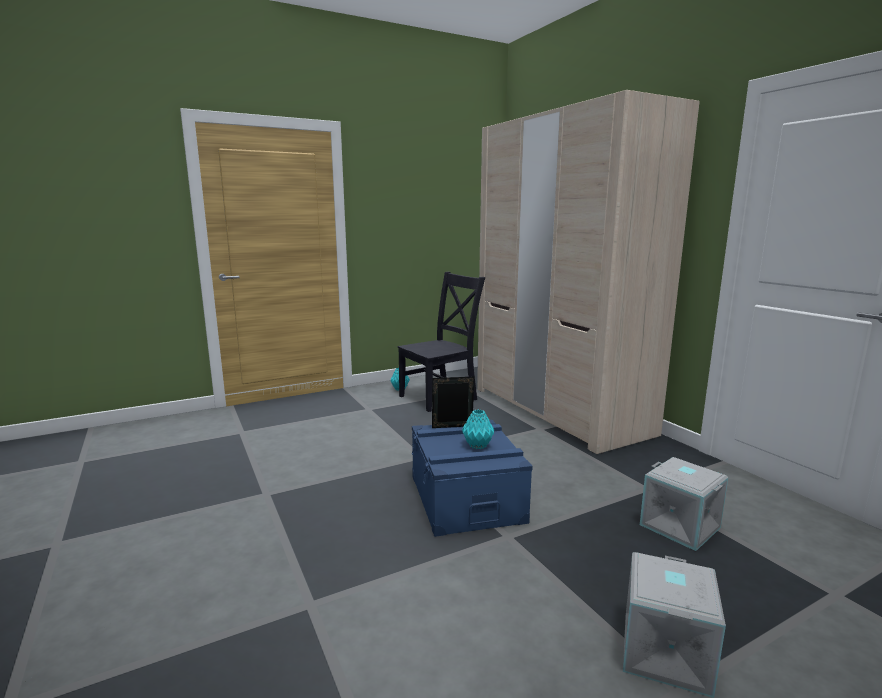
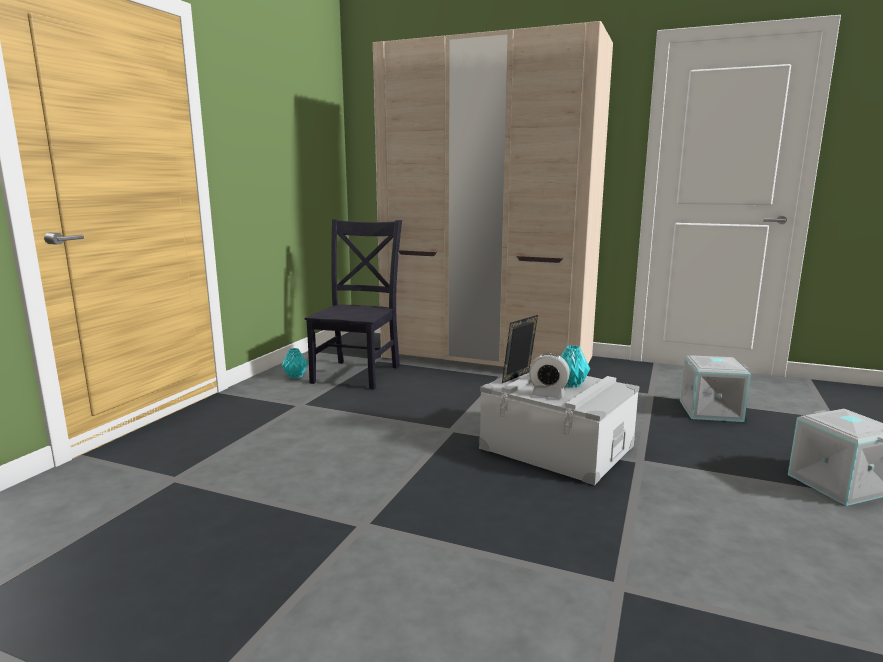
camera: 40 degrees left, 0 degrees up
(440, 447) = (548, 395): none -> alarm clock
(466, 498) = (557, 447): blue storage box -> grey storage box

